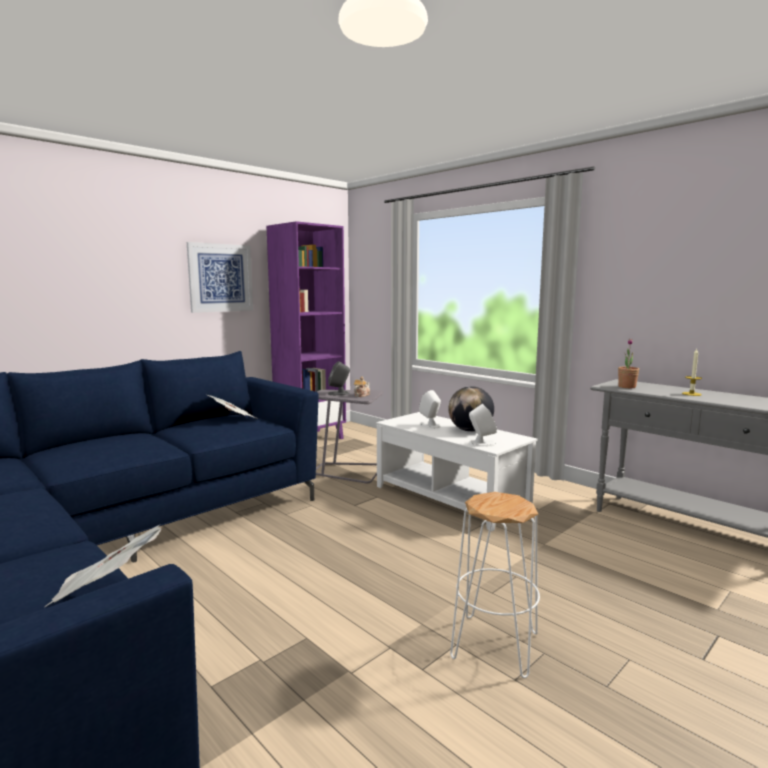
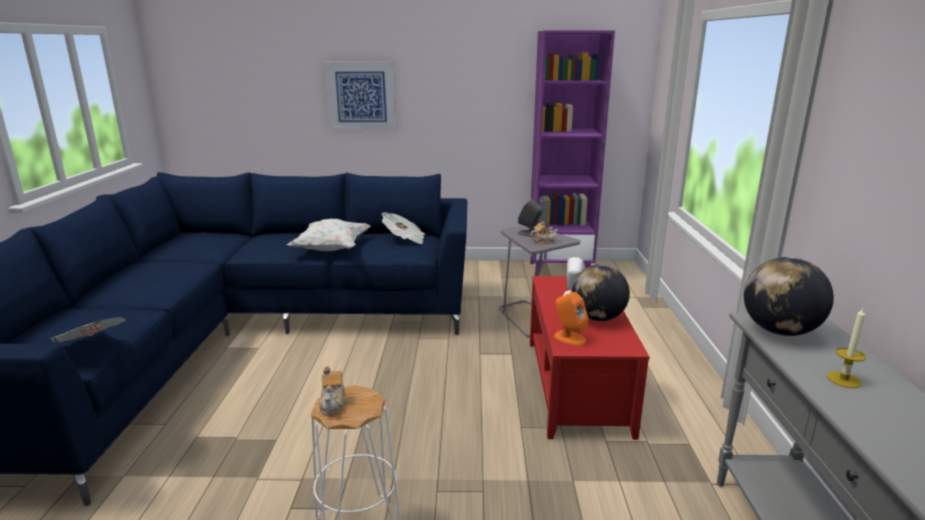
camera: 45 degrees right, 10 degrees up
(171, 442) = (331, 250): none -> white pillow
(220, 278) = (481, 90): picture -> picture (361, 96)
(450, 497) = (576, 385): white coffee table -> red coffee table
(482, 443) = (569, 338): white speaker -> orange speaker
(495, 508) = (333, 404): none -> teapot
(627, 387) = (779, 331): potted plant -> globe

